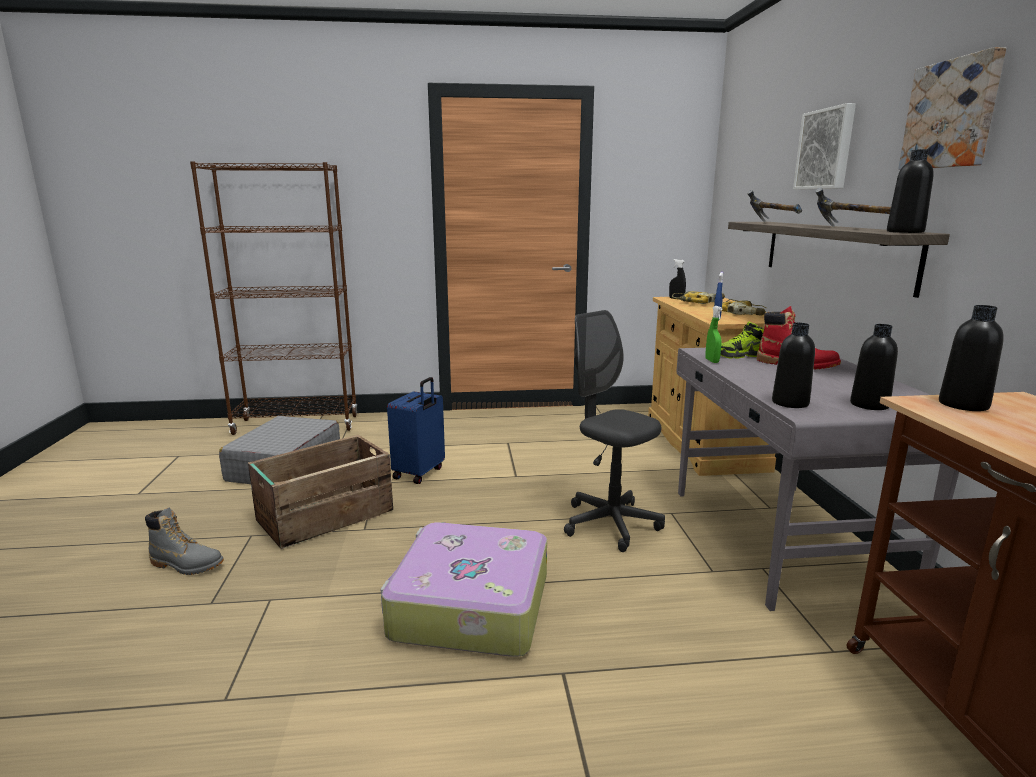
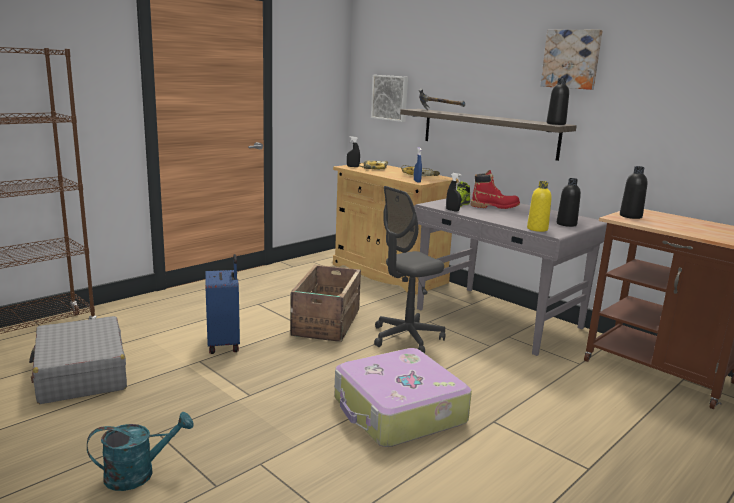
camera: 40 degrees left, 0 degrees up
(187, 565) = (138, 474): grey boot -> turquoise watering can
(323, 516) = (198, 398): crate -> crate (325, 323)
(610, 524) = (406, 338): grey office chair -> grey office chair turned 45 degrees counterclockwise
(712, 361) = (452, 210): green spray bottle -> black spray bottle
(790, 403) = (537, 229): black bottle -> yellow bottle
(826, 149) = (474, 65): picture -> picture (390, 97)
(851, 228) = (514, 119): hammer -> none

